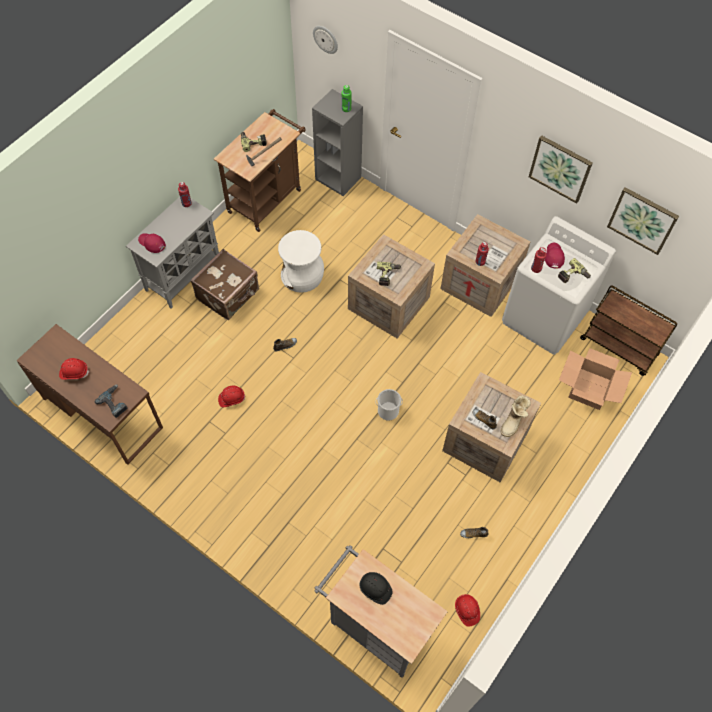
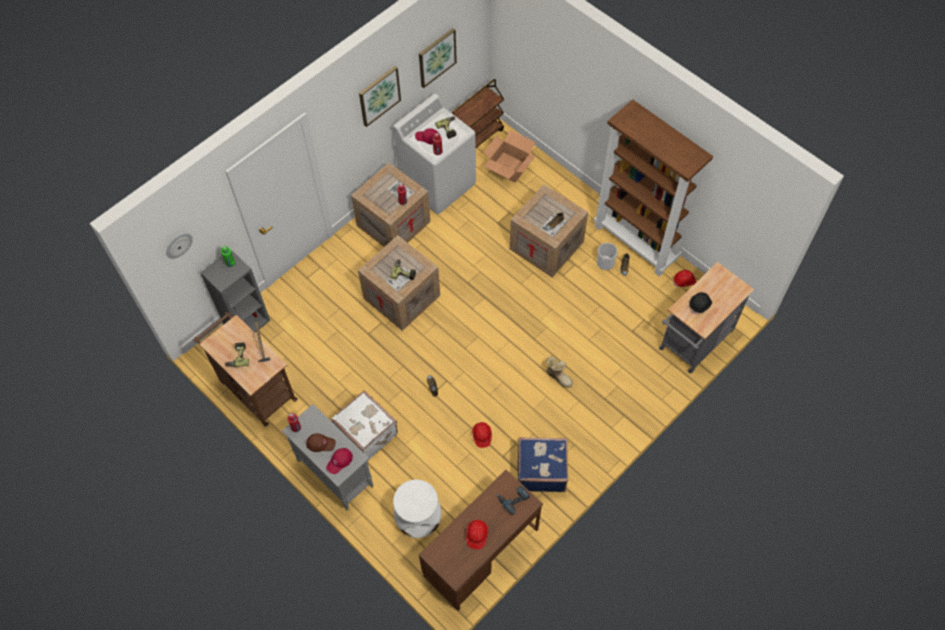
camera: 80 degrees left, 0 degrees up
(170, 225) = (321, 443): none -> brown cap
(195, 461) = (541, 470): none -> blue suitcase
(229, 295) = (367, 432): brown suitcase -> white suitcase
(302, 275) = (357, 365): white stool -> white stool (418, 516)
(388, 411) = (510, 312): bucket -> bucket (605, 263)
(513, 422) = (558, 205): boot -> boot (558, 376)
(513, 547) = (636, 242): none -> brown bookcase

